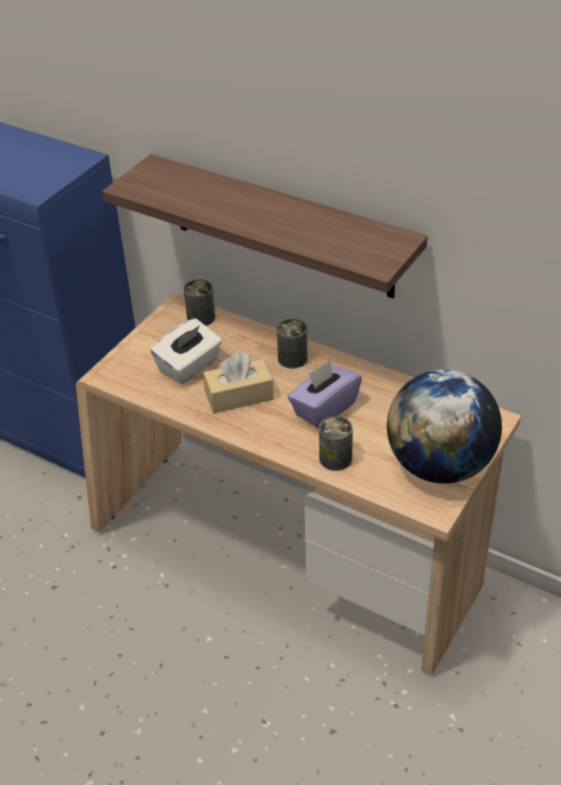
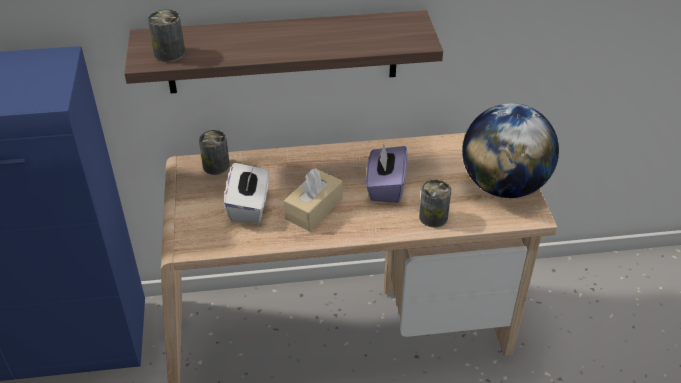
camera: 40 degrees left, 0 degrees up
(292, 358) = (322, 163): can -> can (169, 53)

